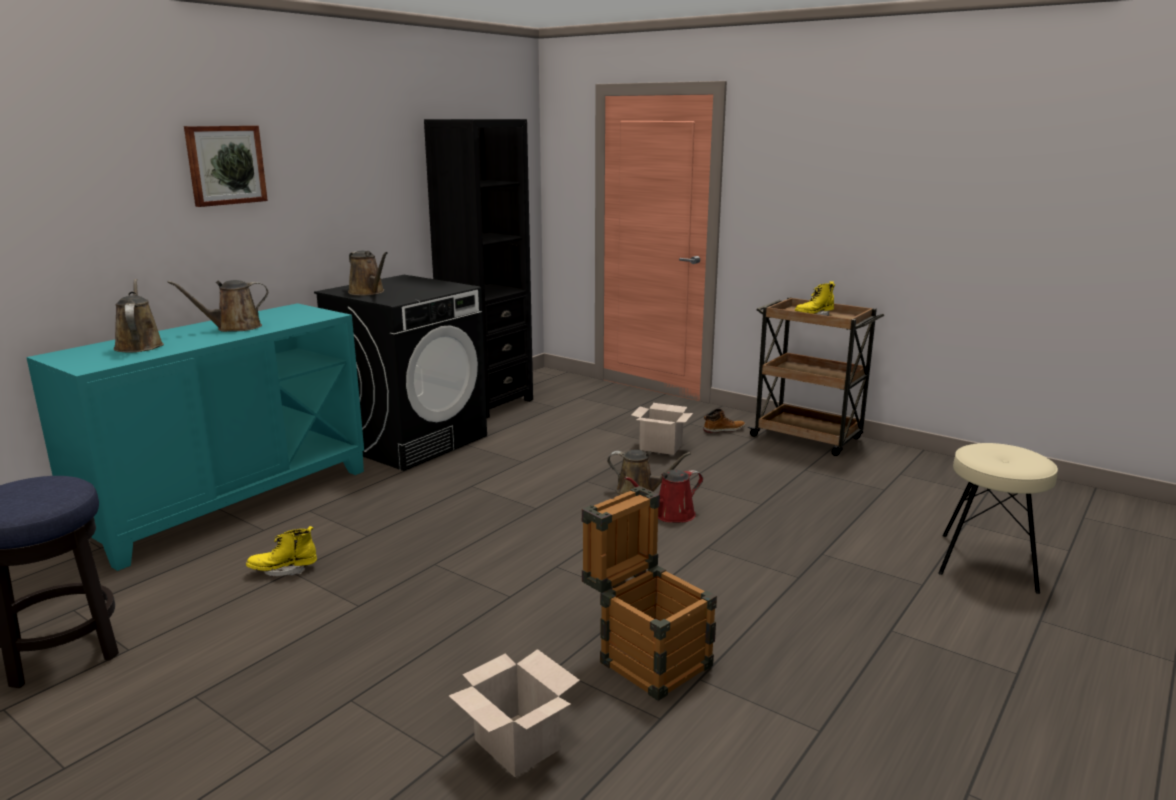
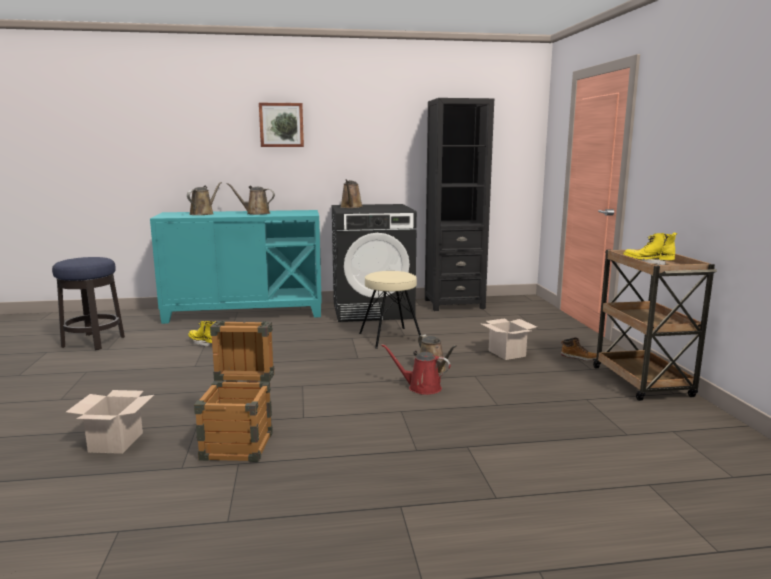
camera: 45 degrees right, 5 degrees down
(987, 562) = (596, 515): beige stool -> beige stool (390, 338)

